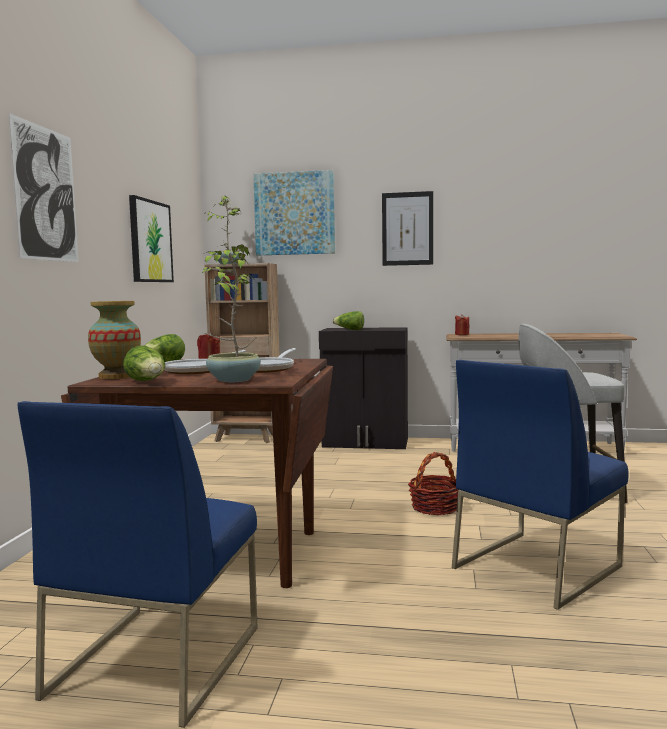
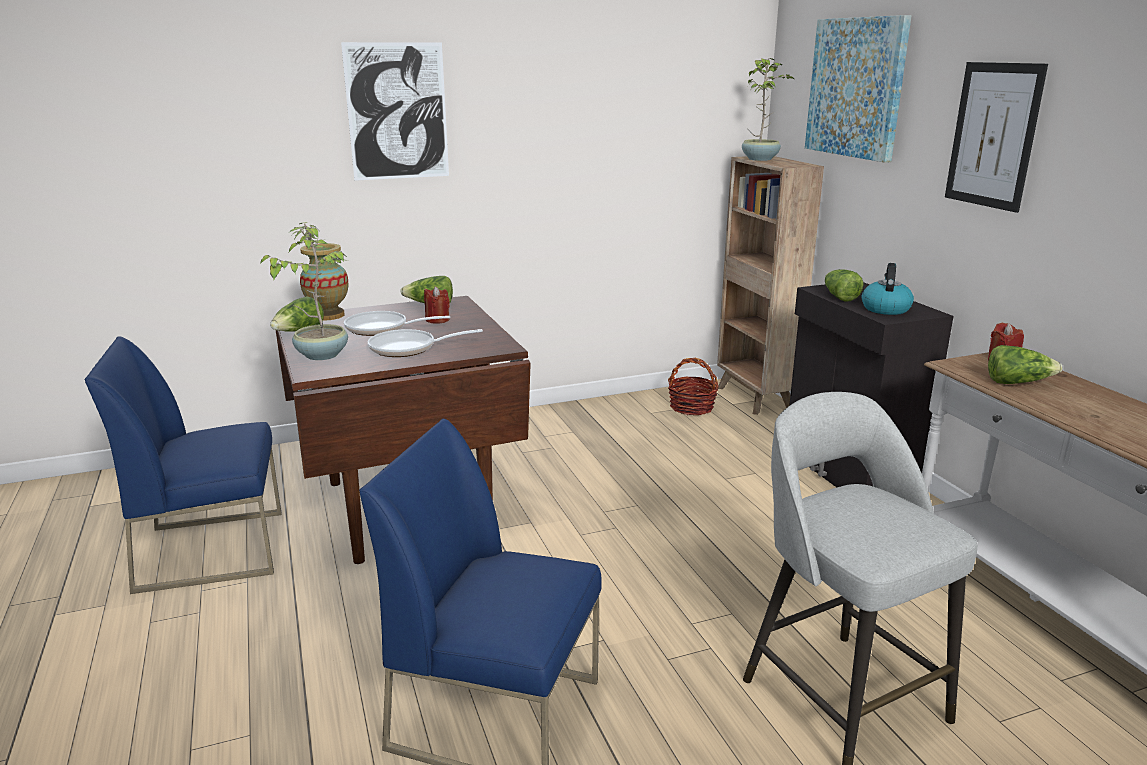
camera: 60 degrees right, 15 degrees up
(150, 241) = (607, 136): picture -> none
(381, 329) = (885, 308): none -> kettle
(435, 507) = (637, 591): basket -> basket (692, 407)
(489, 335) = (1017, 382): none -> lettuce

